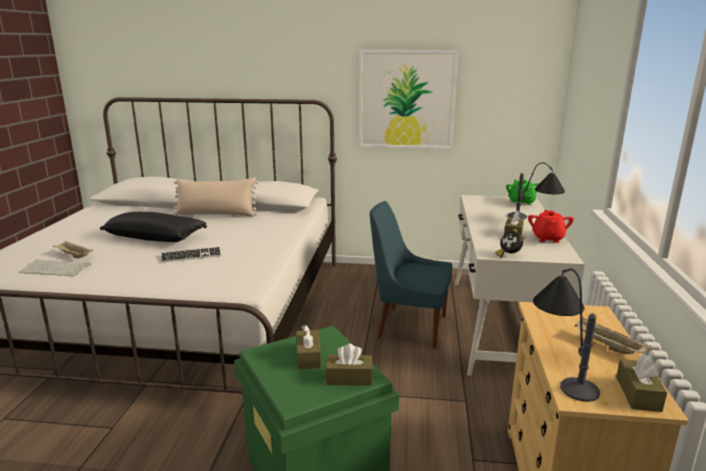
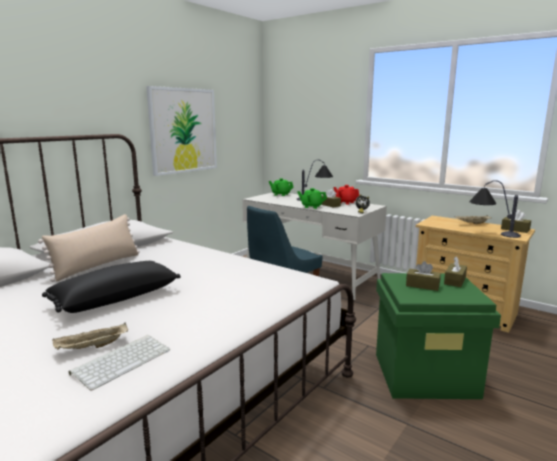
camera: 60 degrees left, 5 degrees down
(191, 256) = (204, 289): keyboard -> none
(484, 227) = (311, 207): none -> green teapot

